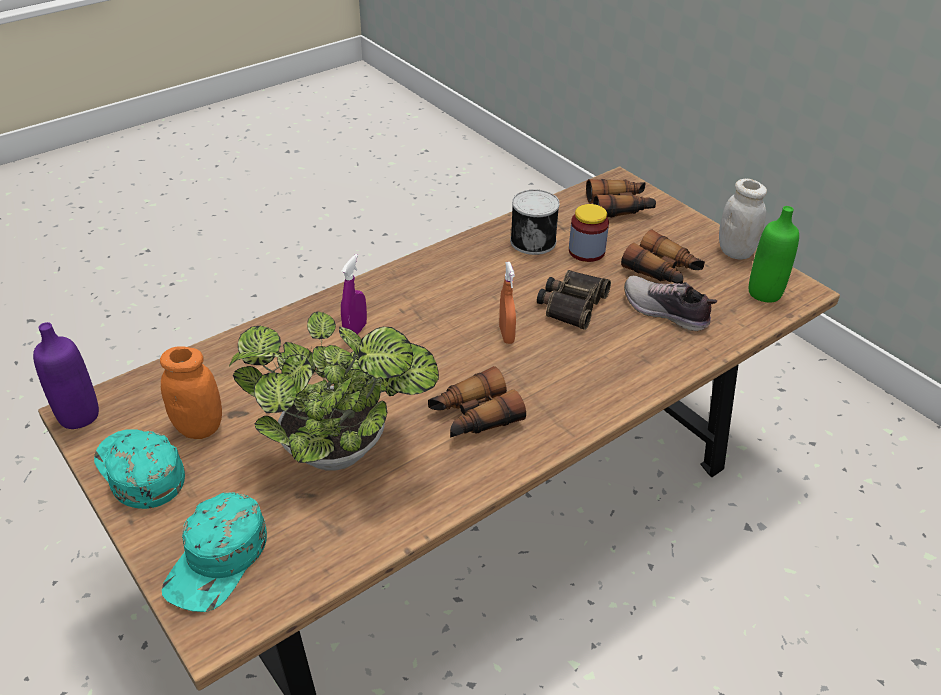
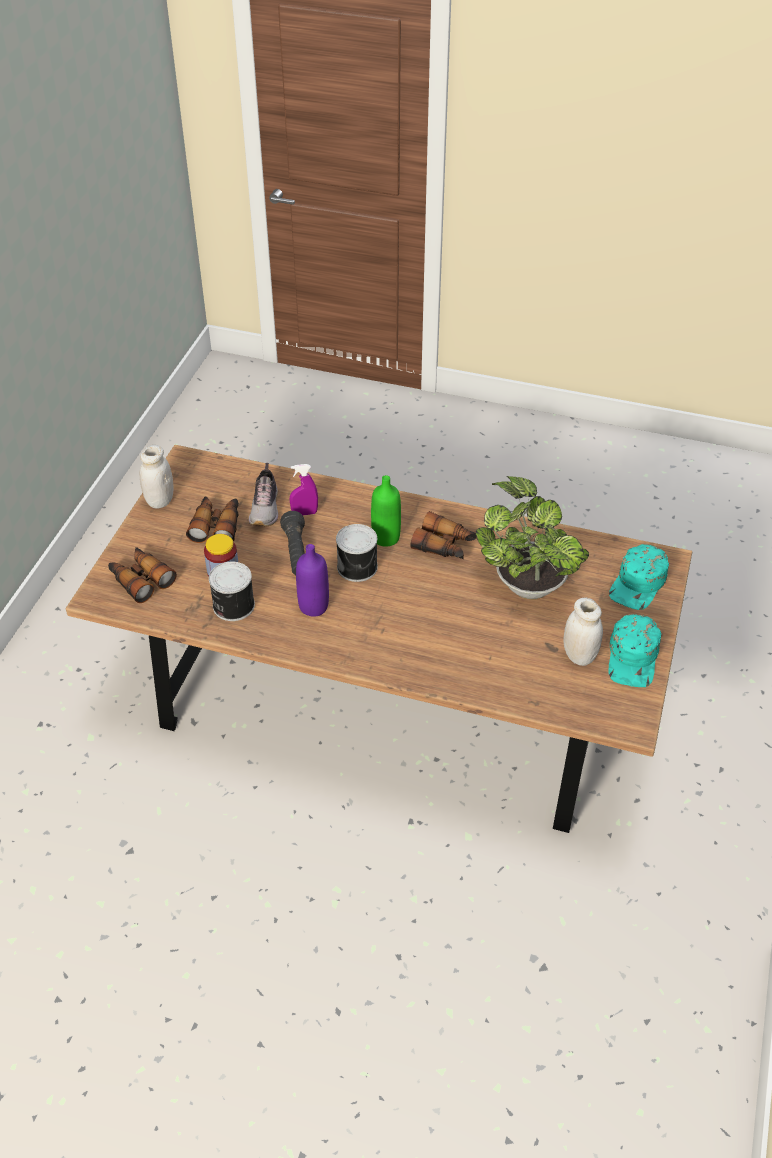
camera: 125 degrees left, 5 degrees up
(79, 416) = (635, 721): purple bottle -> purple bottle (313, 606)
(199, 427) = (579, 655): orange jar -> white jar
(218, 560) = (638, 584): turquoise cap -> turquoise cap turned 135 degrees clockwise
(355, 331) = (426, 640): purple spray bottle -> purple spray bottle (304, 513)
(506, 335) = (358, 567): orange spray bottle -> can
(571, 304) = (296, 552): binoculars -> black flashlight
(764, 293) = (202, 473): green bottle -> green bottle (386, 538)

